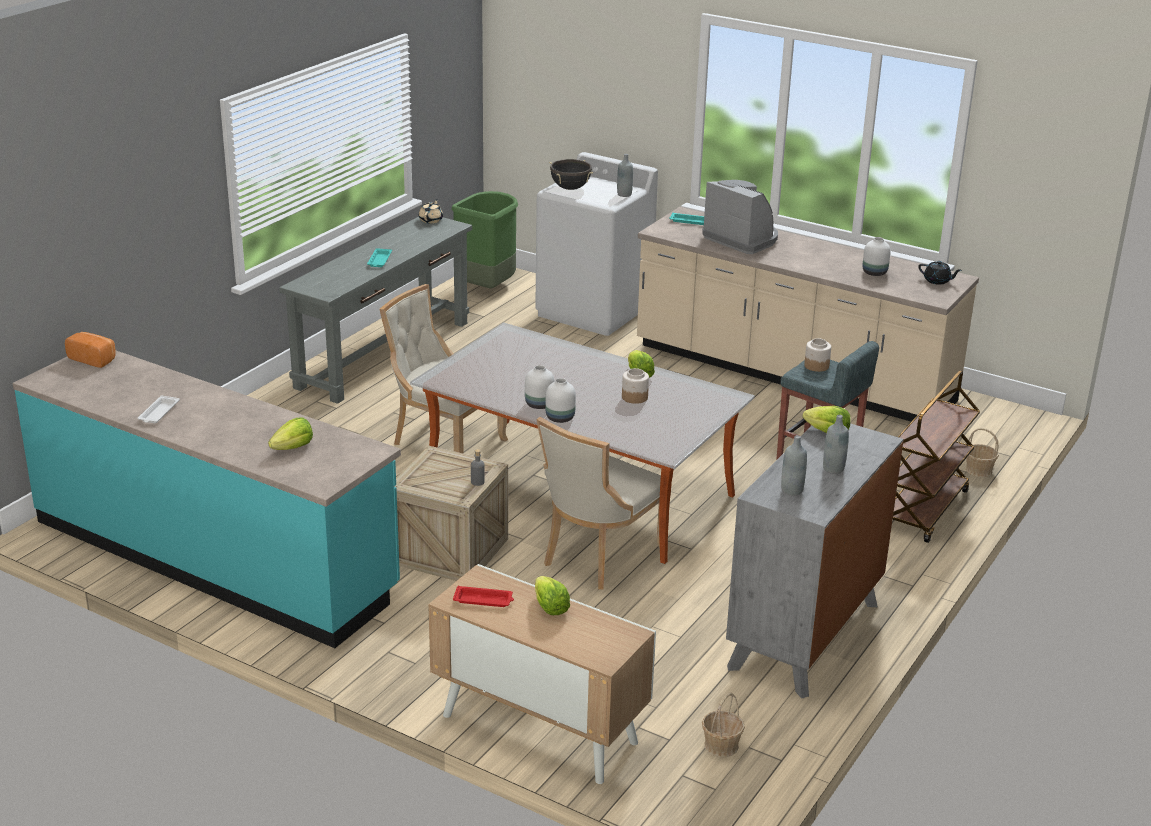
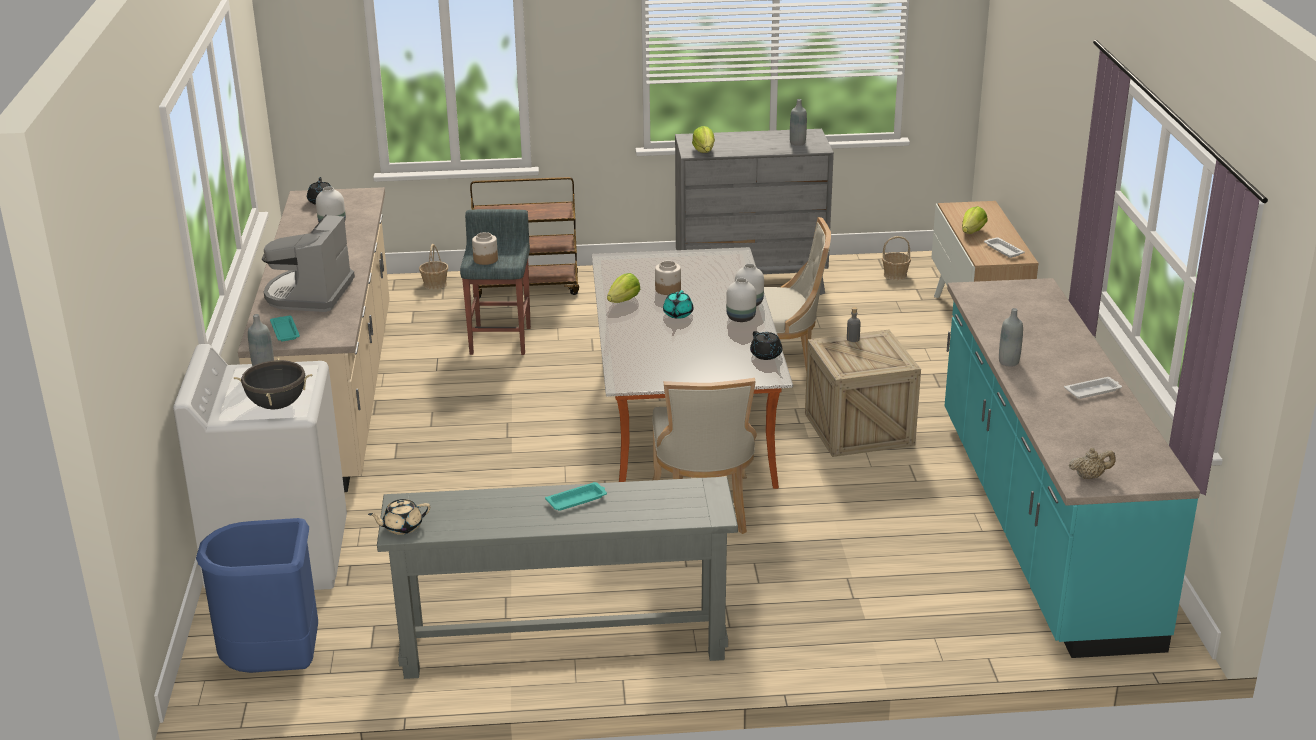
camera: 125 degrees left, 0 degrees up
(93, 359) = (1089, 476): bread -> beige teapot
(293, 448) = (1023, 316): lettuce -> none
(465, 389) = (766, 355): none -> black teapot
(484, 600) = (1003, 250): red tray -> white tray
(487, 287) = (275, 666): green trash can -> blue trash can
(583, 384) = (677, 314): none -> turquoise teapot
(833, 469) = (750, 140): grey bottle -> grey bottle (1008, 362)

